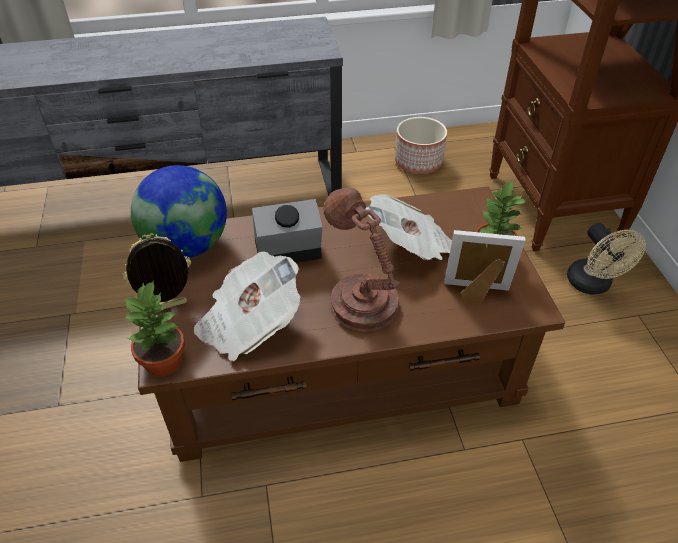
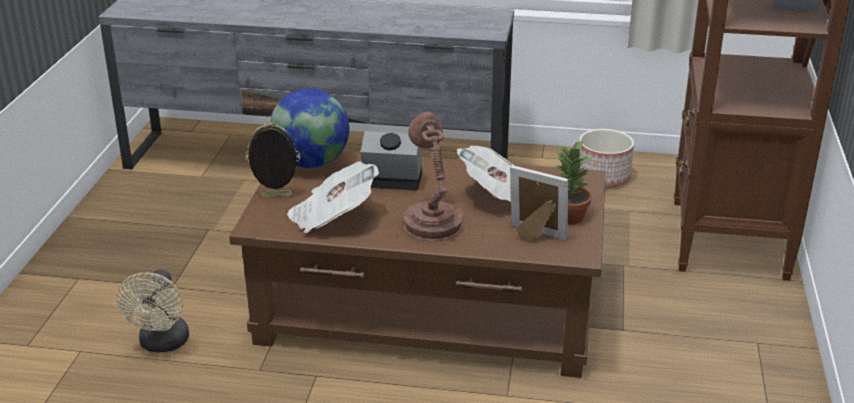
camera: 20 degrees right, 15 degrees down
(164, 362) = (256, 225): potted plant -> none
(592, 285) = (724, 310): beige fan -> beige fan (162, 344)

